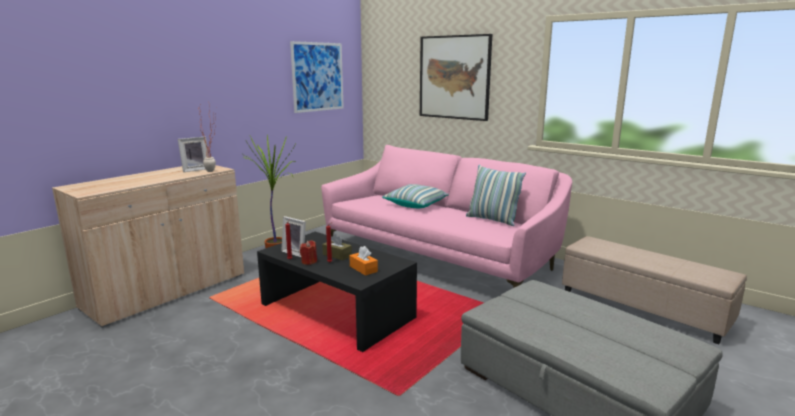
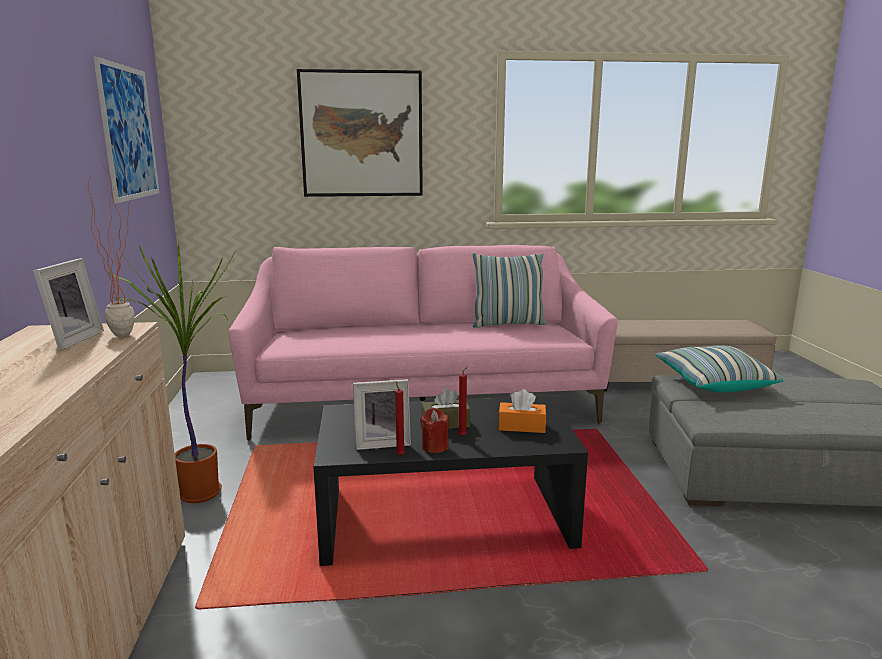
camera: 45 degrees left, 0 degrees up
(416, 204) = (385, 329): pillow -> pillow (713, 383)

